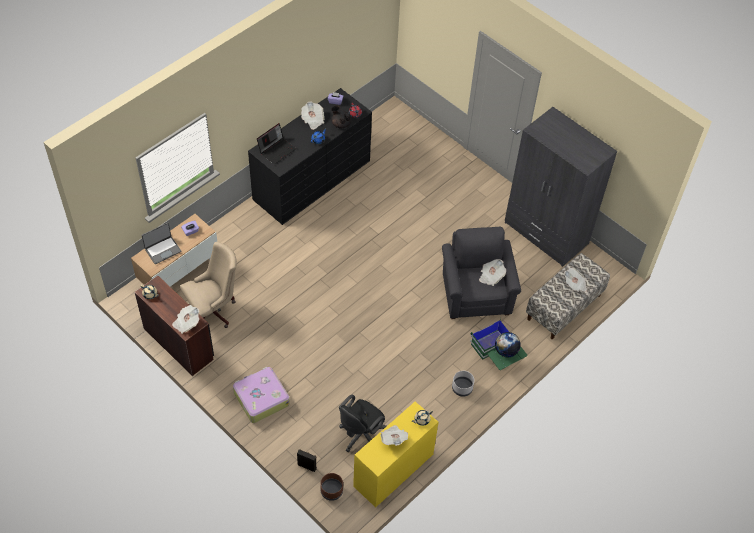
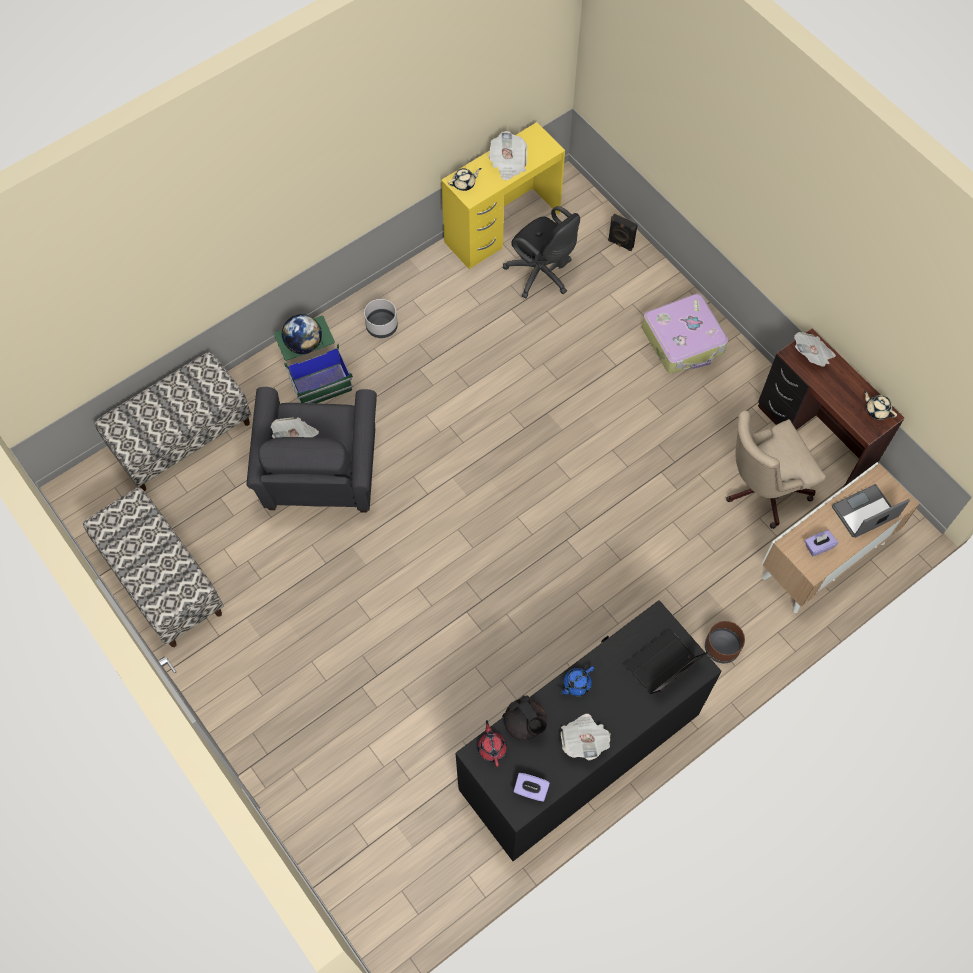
camera: 170 degrees left, 10 degrees up
(331, 491) = (589, 211): brown planter -> brown planter (722, 647)
(360, 436) = (542, 275): black office chair -> black office chair turned 90 degrees clockwise
(546, 233) = (162, 581): grey wardrobe -> bench
(574, 284) = (161, 408): newspaper -> none

